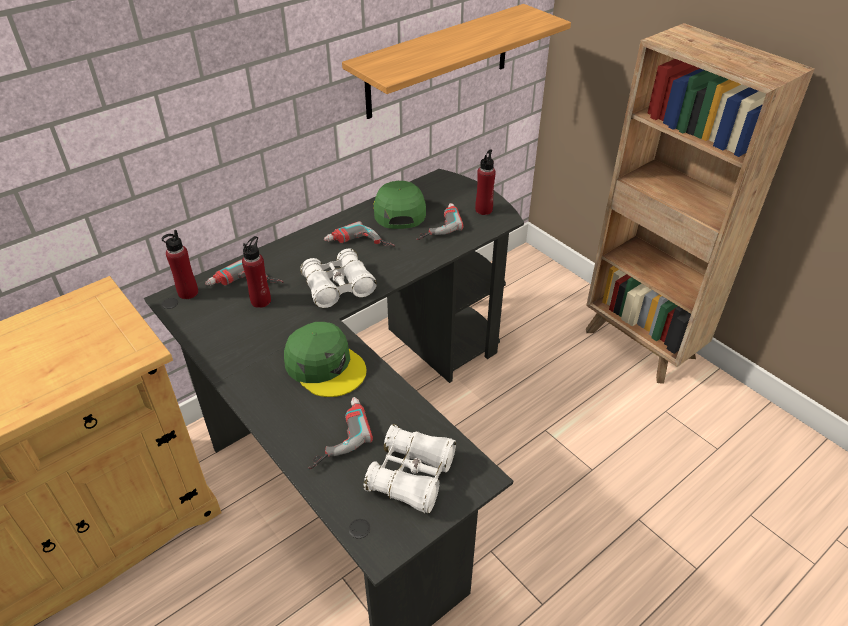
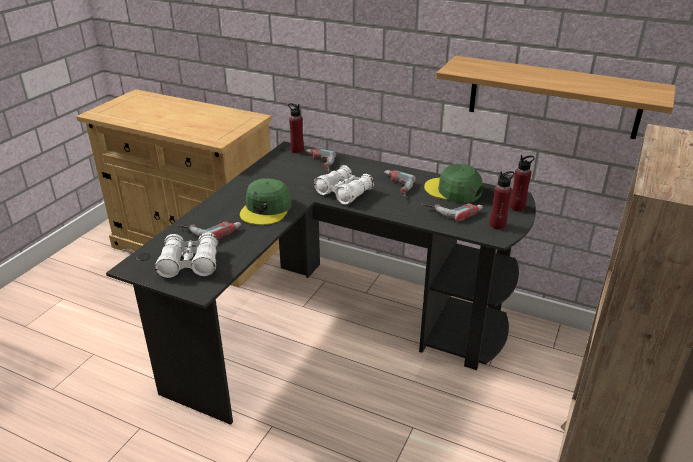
camera: 65 degrees right, 10 degrees down
(261, 301) = (308, 172): red bottle -> red bottle (517, 207)
(399, 210) = (453, 190): green cap -> green cap turned 120 degrees counterclockwise

